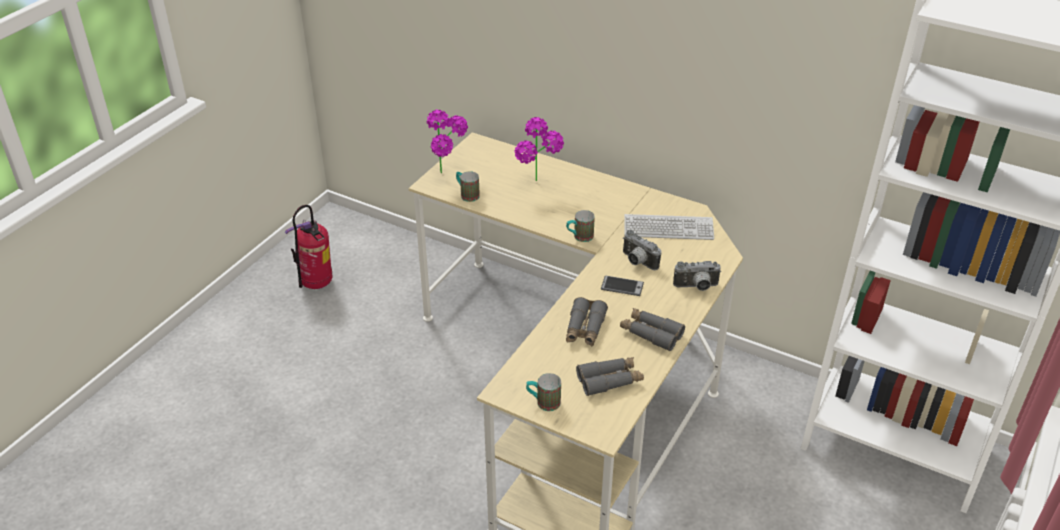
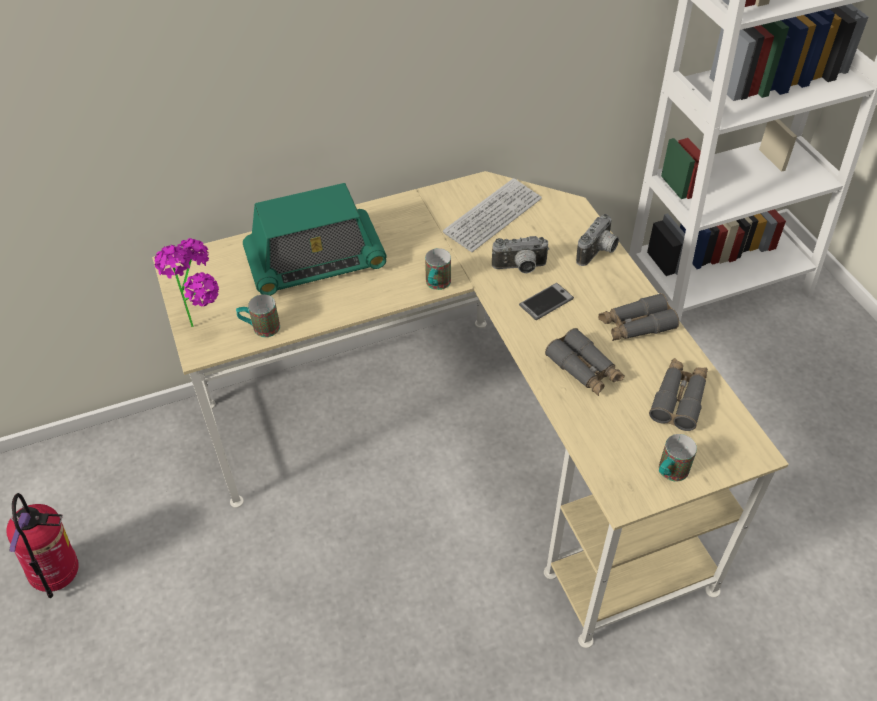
camera: 50 degrees left, 10 degrees up
(539, 185) = (316, 262): potted plant -> radio

